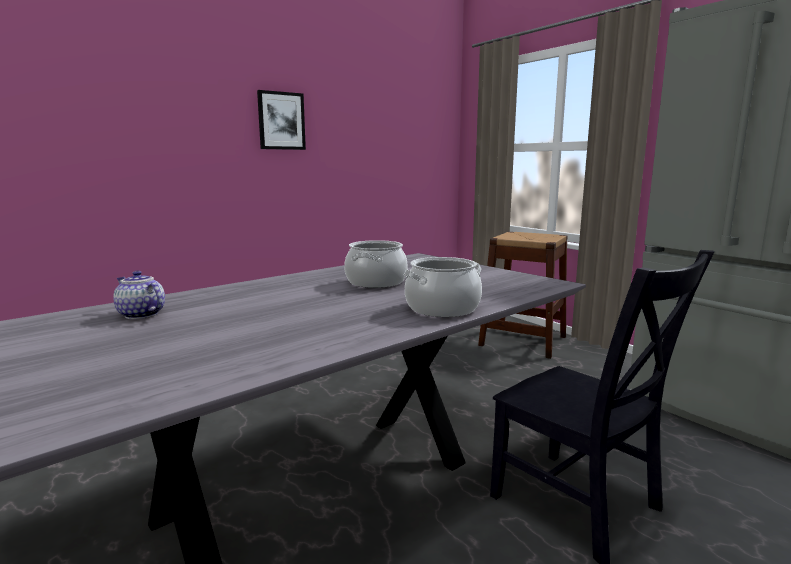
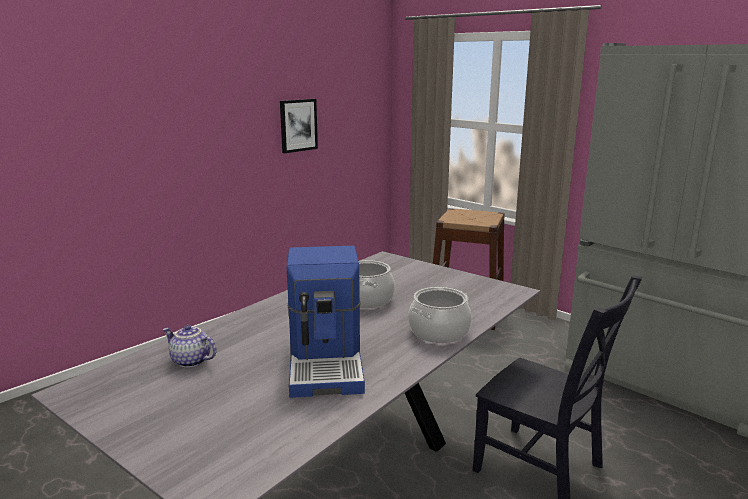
camera: 10 degrees left, 5 degrees up
(281, 121) = (224, 109): picture -> picture (298, 125)
(290, 324) = (327, 362): none -> coffee machine

